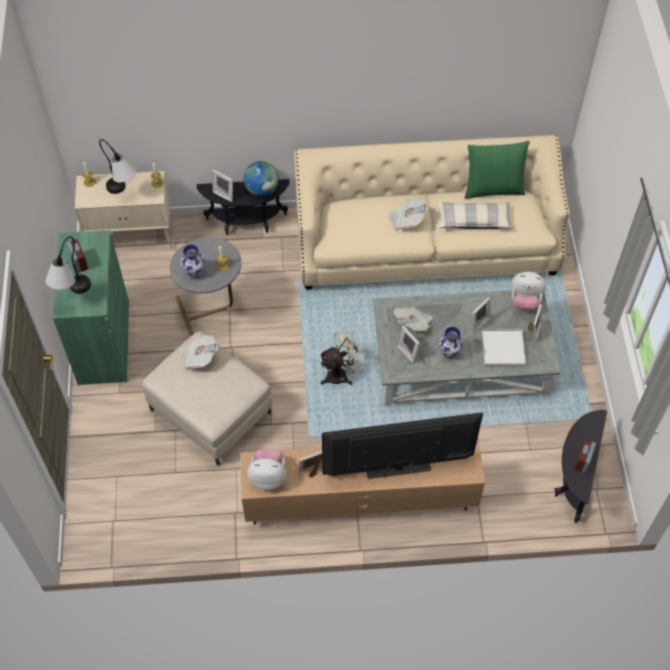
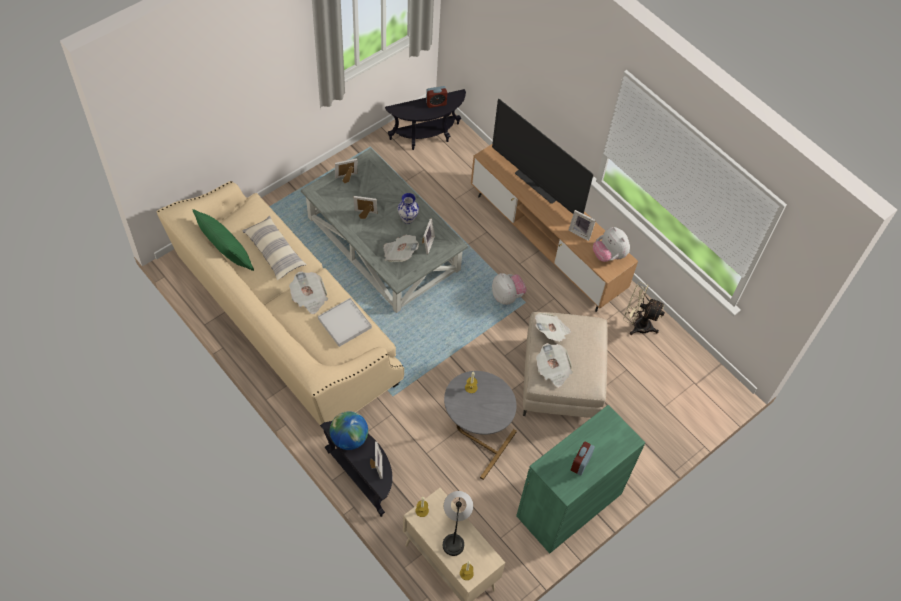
camera: 130 degrees left, 0 degrees up
(72, 296) = (614, 443): table lamp -> none
(194, 272) = (495, 403): vase -> none
(234, 381) = (551, 332): none -> newspaper
(341, 374) = (456, 312): beige fan -> beige fan (637, 324)
(503, 349) = (377, 188): white tray -> white tray (344, 323)
(525, 301) = (322, 195): plush toy -> plush toy (507, 296)

